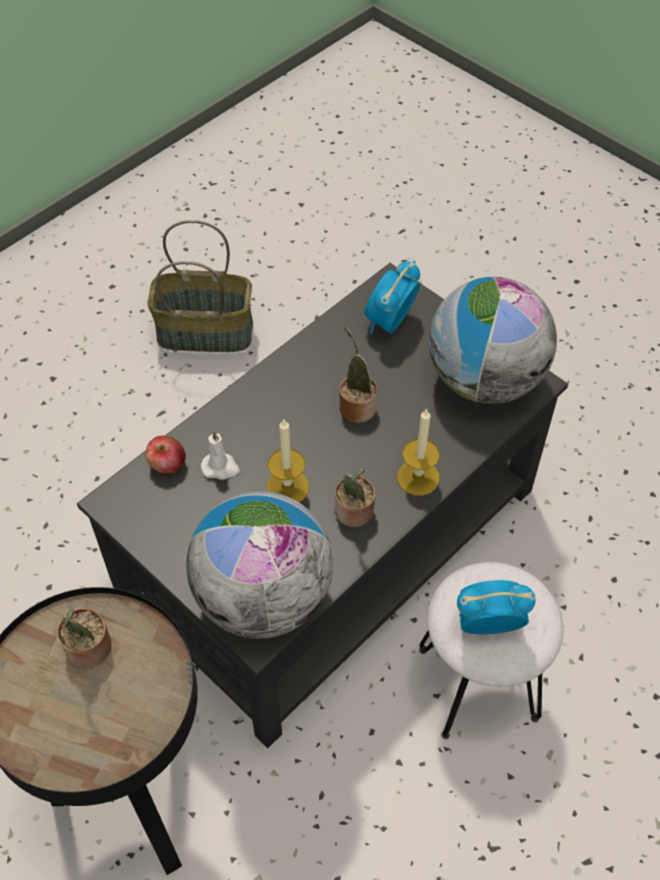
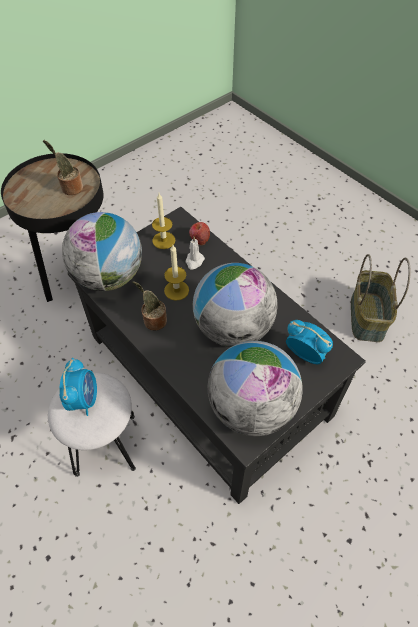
camera: 95 degrees right, 0 degrees up
(356, 406) = (233, 328): potted plant -> globe
(418, 477) = (173, 356): candle -> candle (163, 240)

